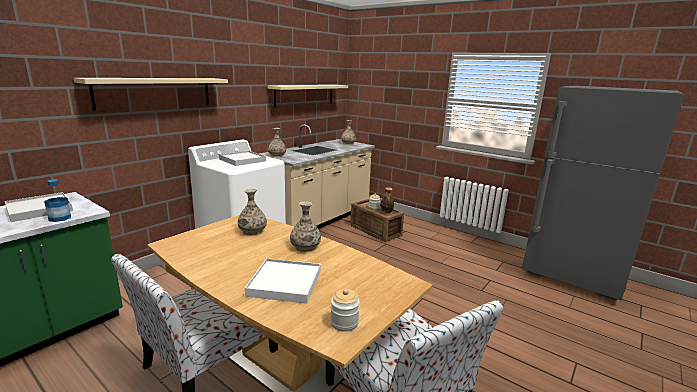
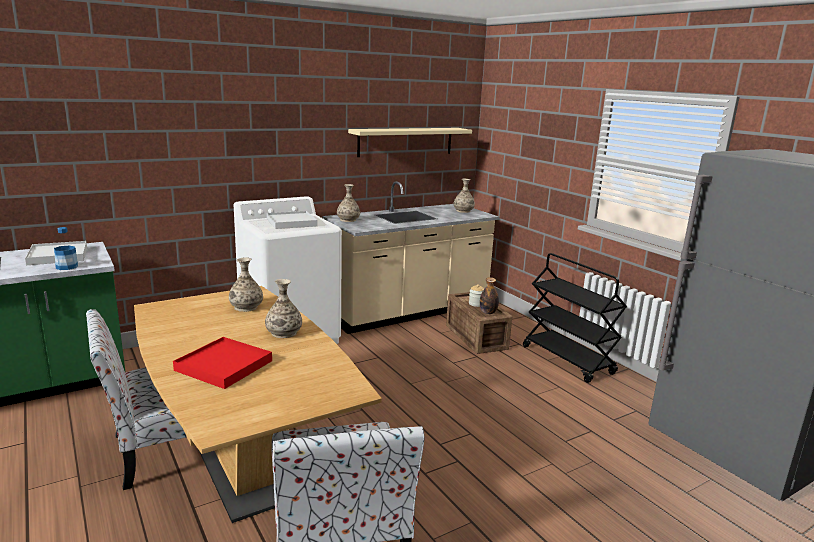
camera: 20 degrees right, 0 degrees up
(155, 92) = (198, 137): beige shelf -> none
(285, 283) = (224, 366): white tray -> red tray
(344, 323) = (240, 414): jar -> none
(442, 237) = (568, 360): none -> black cart

